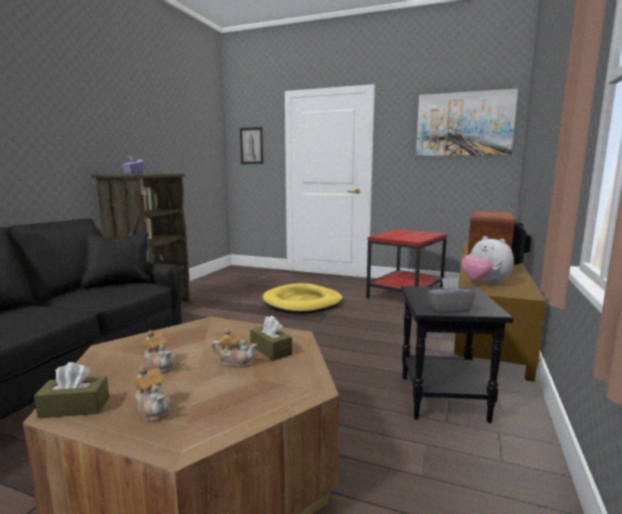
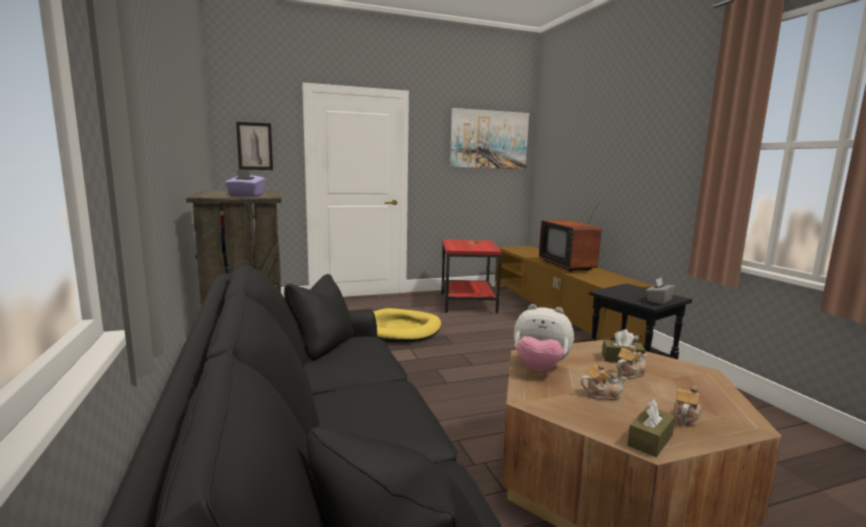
camera: 40 degrees left, 0 degrees up
(154, 409) = (685, 418): teapot -> teapot turned 60 degrees counterclockwise
(485, 283) = (599, 279): plush toy -> plush toy (540, 368)

